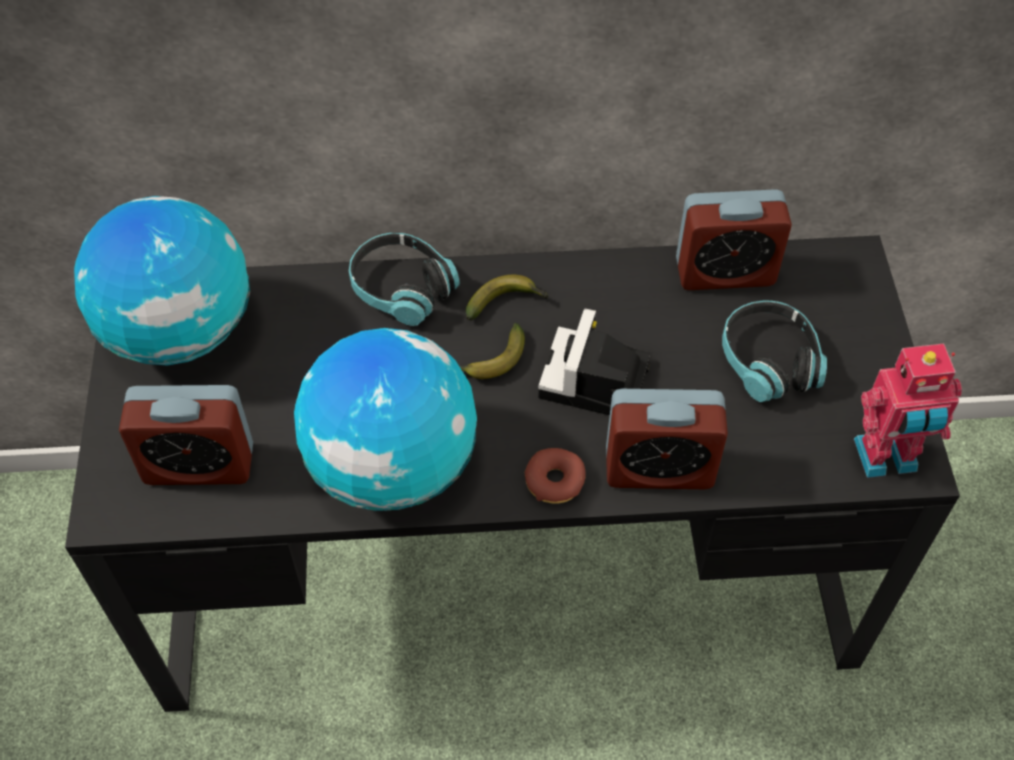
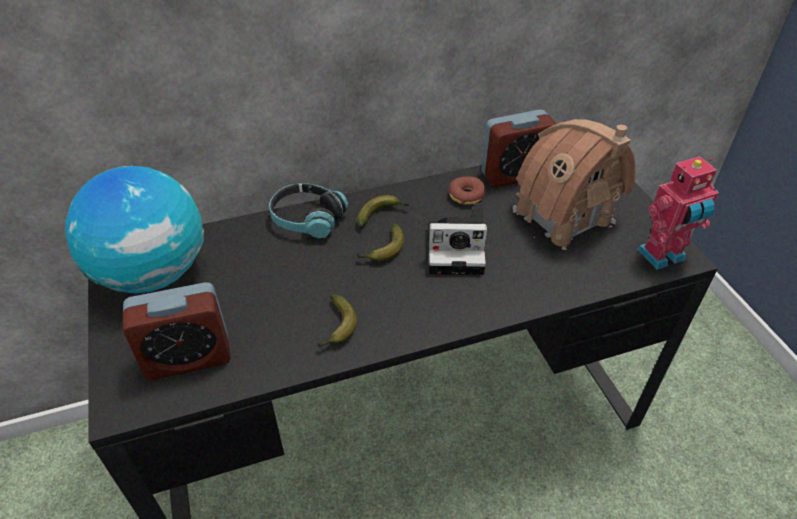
camera: 15 degrees left, 10 degrees down
(393, 465) = (336, 328): globe -> banana
(554, 481) = (455, 314): donut -> donut (466, 195)
(594, 383) = (458, 249): camera -> camera turned 90 degrees counterclockwise
(659, 468) = (522, 291): alarm clock -> none
(769, 361) = (563, 216): headphones -> toy house

